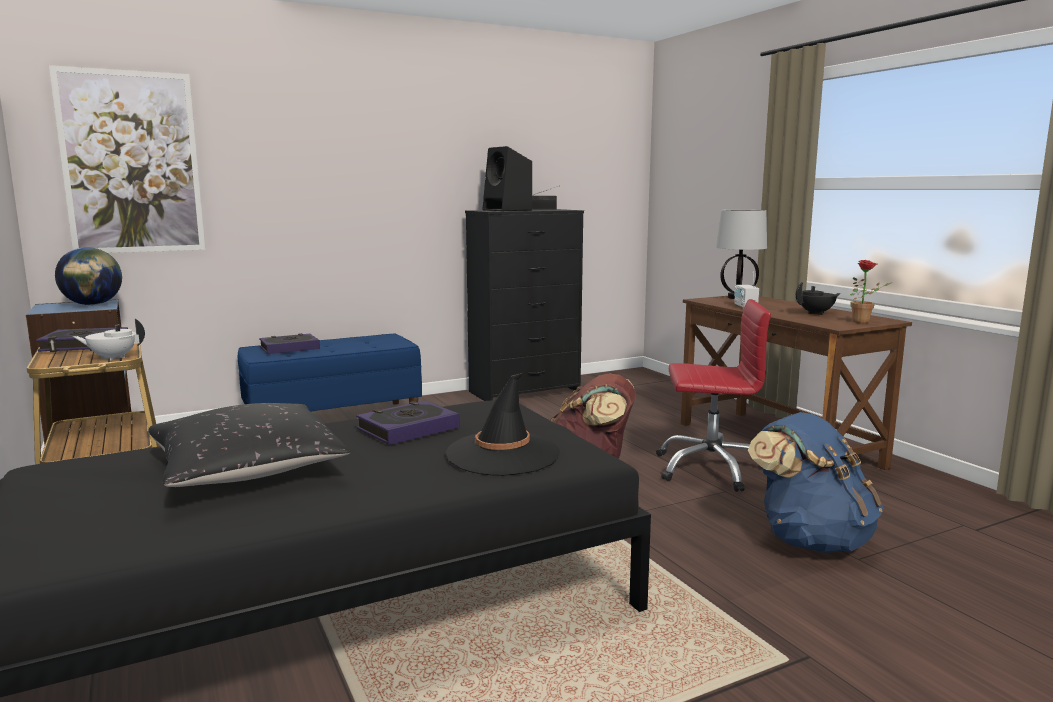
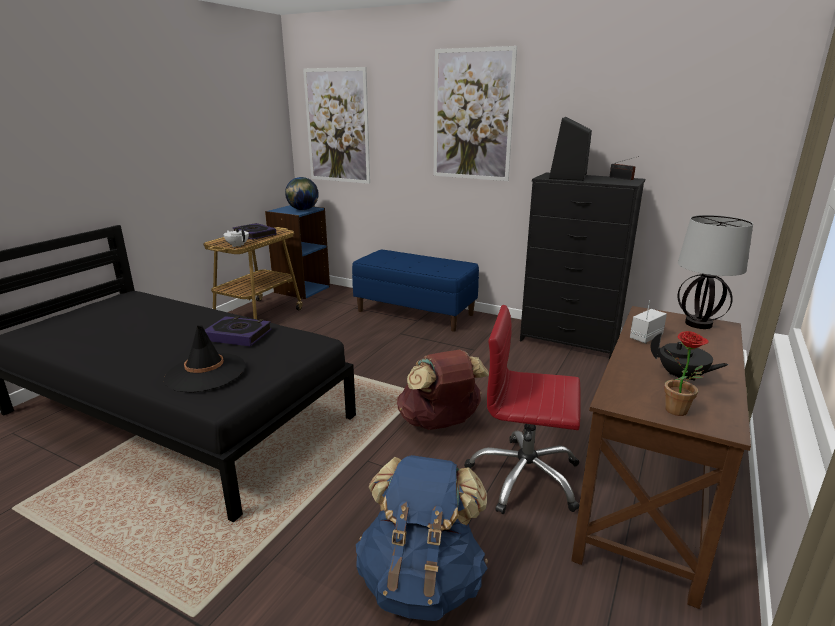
camera: 55 degrees right, 10 degrees up
(247, 469) = (145, 326): black pillow -> none
(289, 348) = (395, 257): book -> none
(365, 147) = (472, 115): none -> picture
(711, 468) = (524, 477): red office chair -> red office chair turned 135 degrees clockwise

